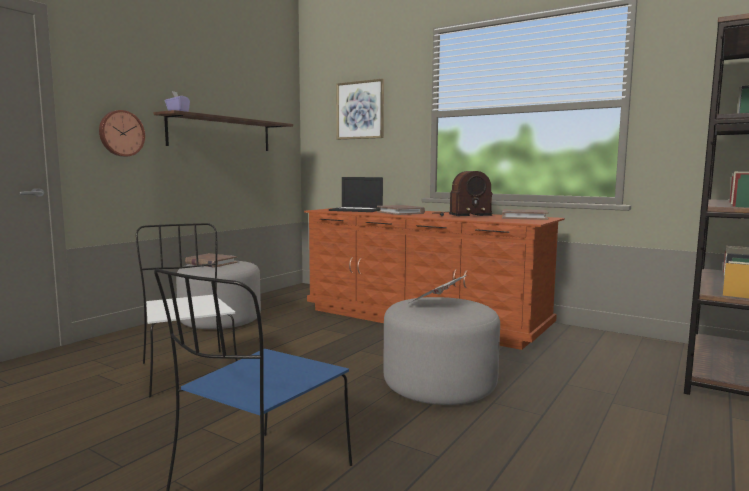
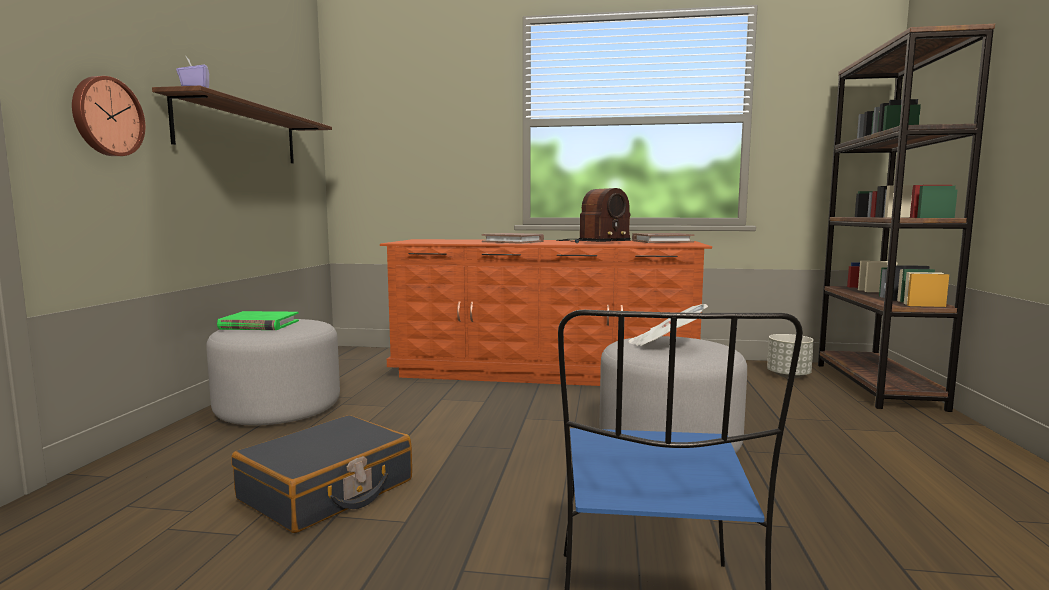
camera: 25 degrees left, 0 degrees up
(188, 371) = (327, 490): white chair -> black suitcase
(211, 263) = (259, 325): brown book -> green book
(357, 210) = (447, 241): laptop -> none
(360, 110) = (420, 114): picture -> none
(641, 352) = (788, 375): none -> grey planter

